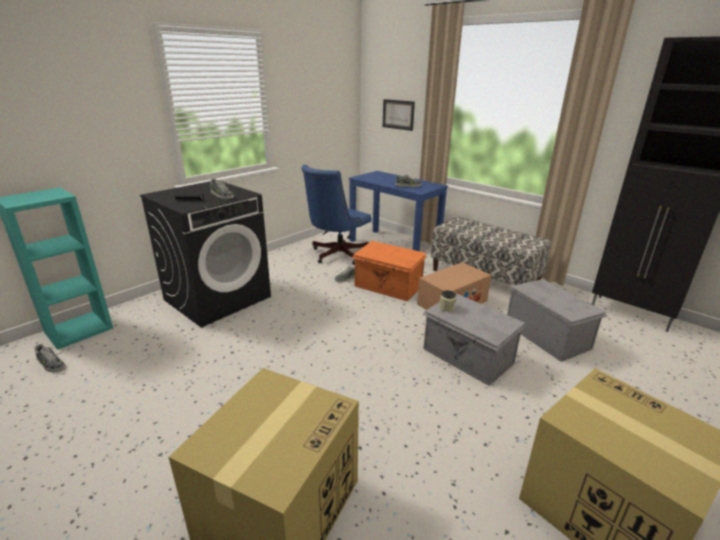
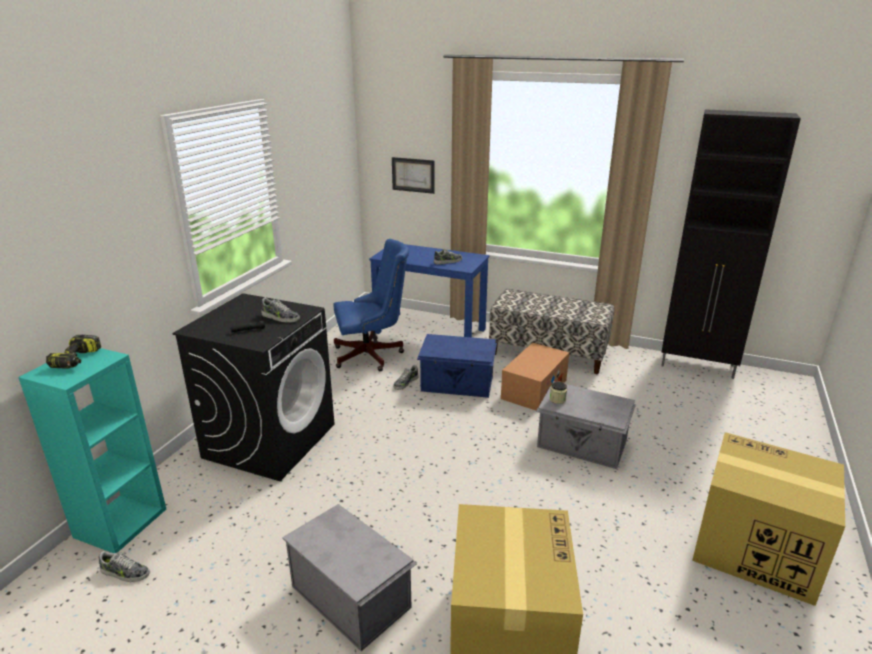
camera: 20 degrees left, 0 degrees up
(41, 194) = (77, 360): none -> power drill
(336, 255) = (372, 355): blue office chair -> blue office chair turned 120 degrees counterclockwise
(388, 286) = (457, 384): orange storage box -> blue storage box
(547, 335) = (639, 405): grey storage box -> grey storage box (351, 595)

